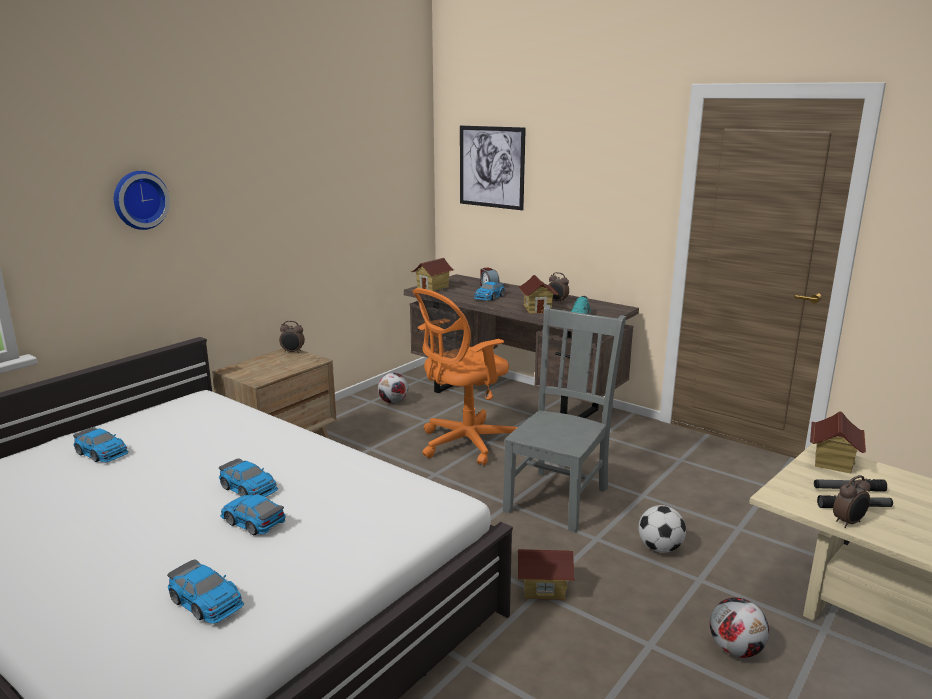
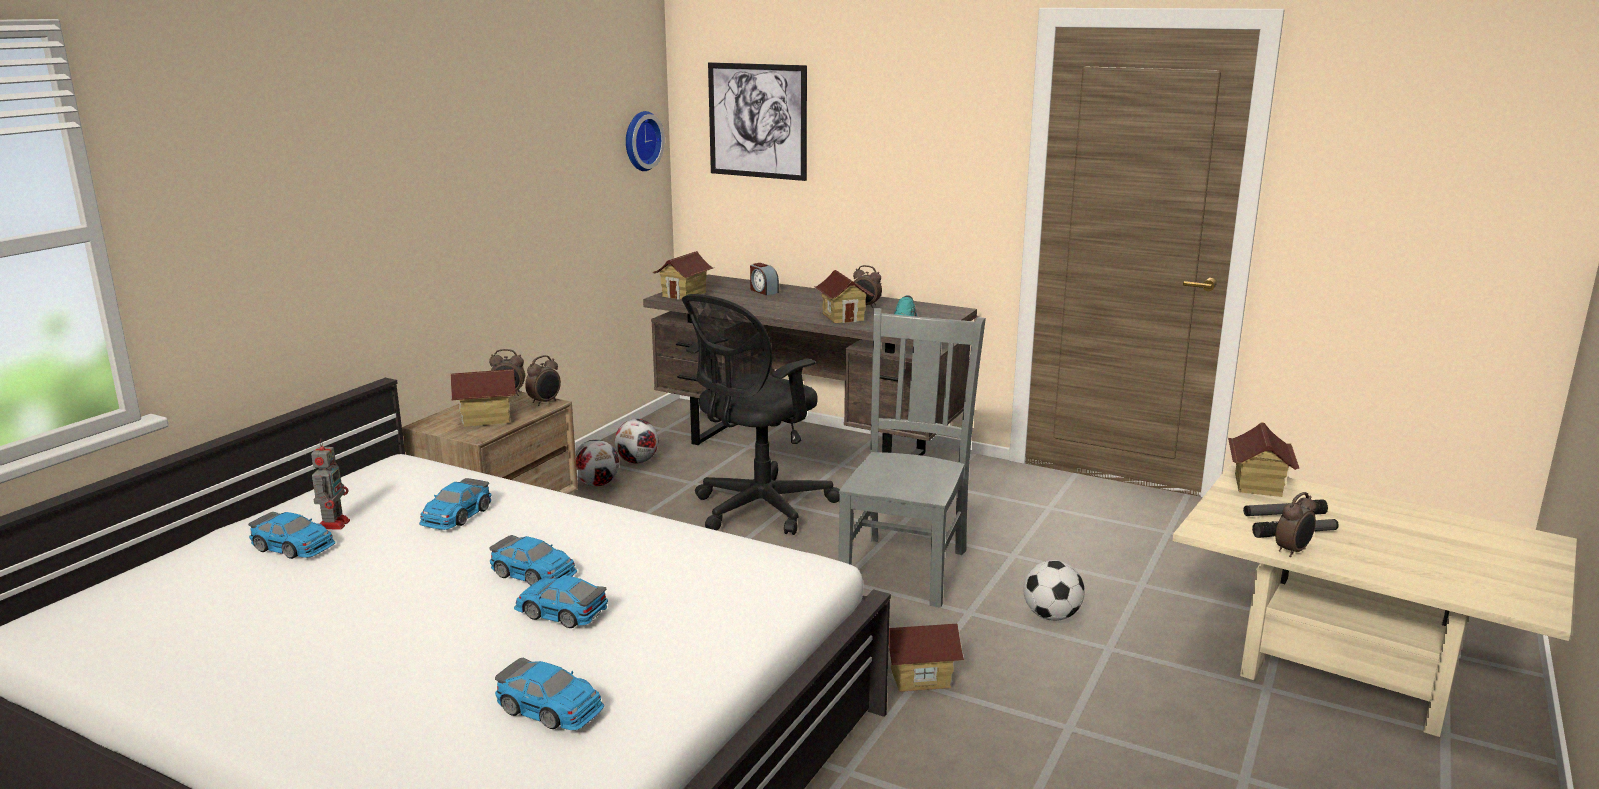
camera: 10 degrees left, 0 degrees up
(136, 438) = (334, 523): none -> toy robot
(139, 200) = (294, 181): wall clock -> wall clock (640, 141)
(270, 369) = (487, 419): none -> toy house
(314, 359) = (545, 402): none -> alarm clock
(464, 444) = (758, 509): orange office chair -> black office chair
(489, 297) = (770, 304): toy car -> toy car (456, 516)
(735, 649) = (1171, 721): football -> football (597, 484)

